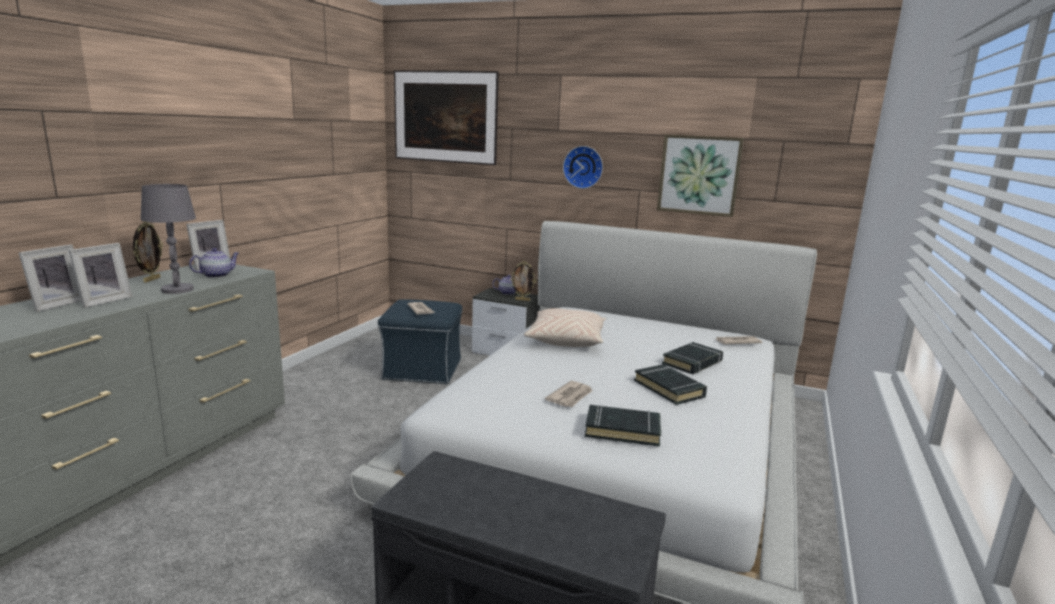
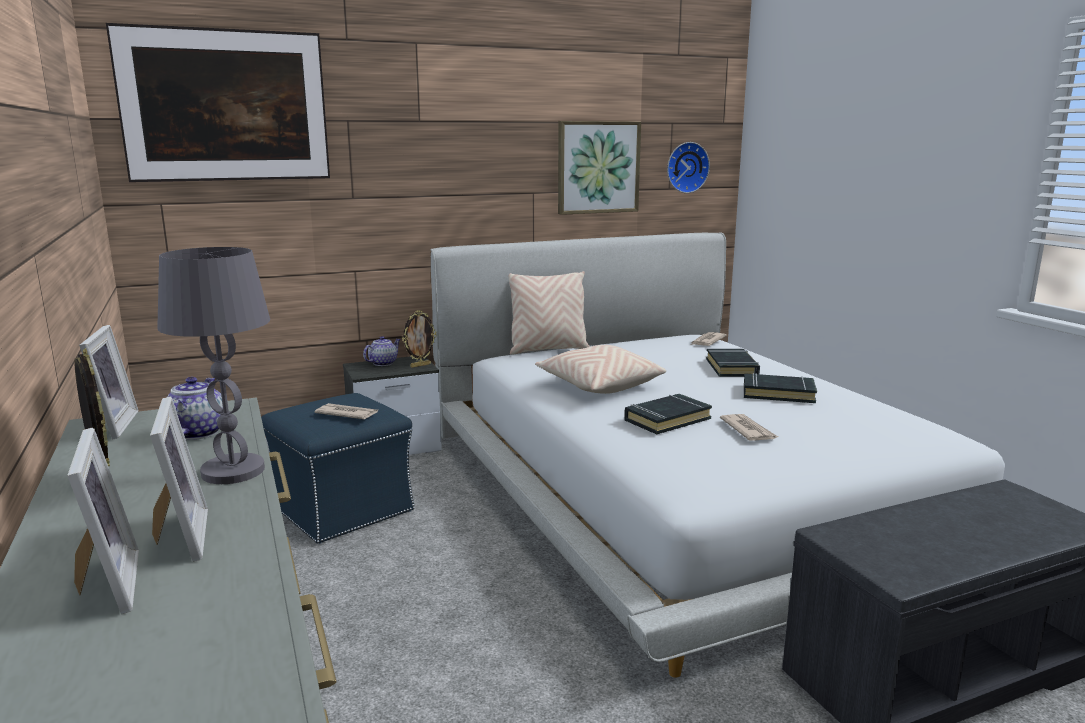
camera: 45 degrees left, 0 degrees up
(583, 167) = (462, 169): wall clock -> wall clock (686, 167)
(606, 312) = (548, 349): none -> beige pillow
(622, 430) = (846, 438): black book -> black book (667, 419)

